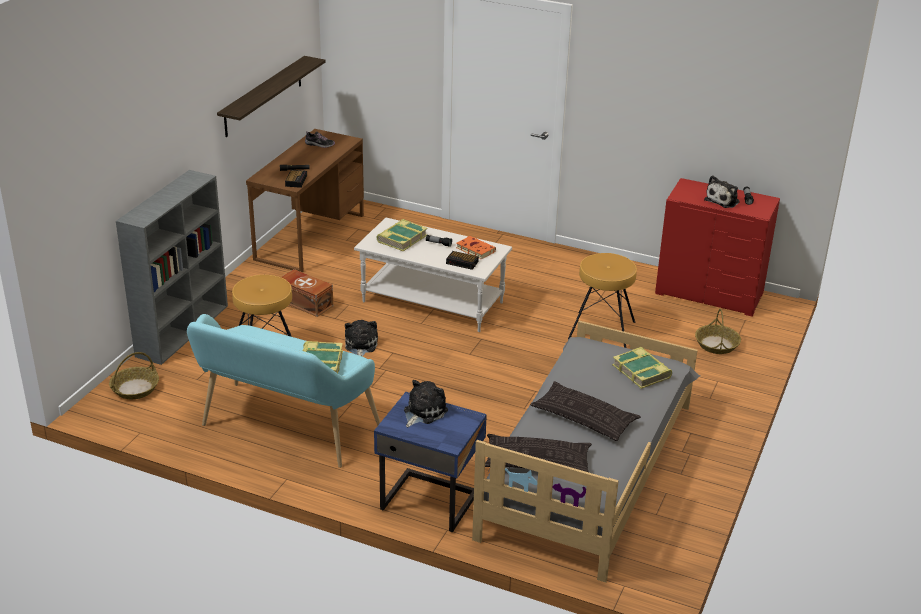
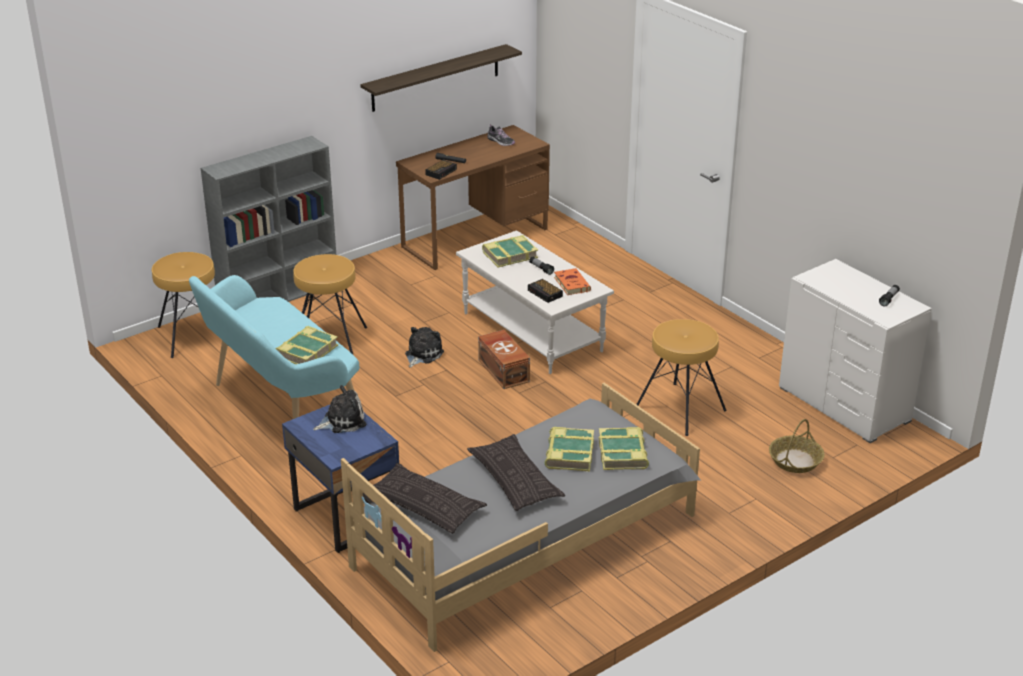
camera: 30 degrees right, 0 degrees up
(135, 389) = (192, 336): basket -> brown stool
(305, 302) = (411, 299): brown storage box -> brown storage box (504, 370)
(603, 384) = (569, 454): none -> book
(709, 293) = (845, 404): red dresser -> white dresser
(723, 200) = (857, 294): plush toy -> none

